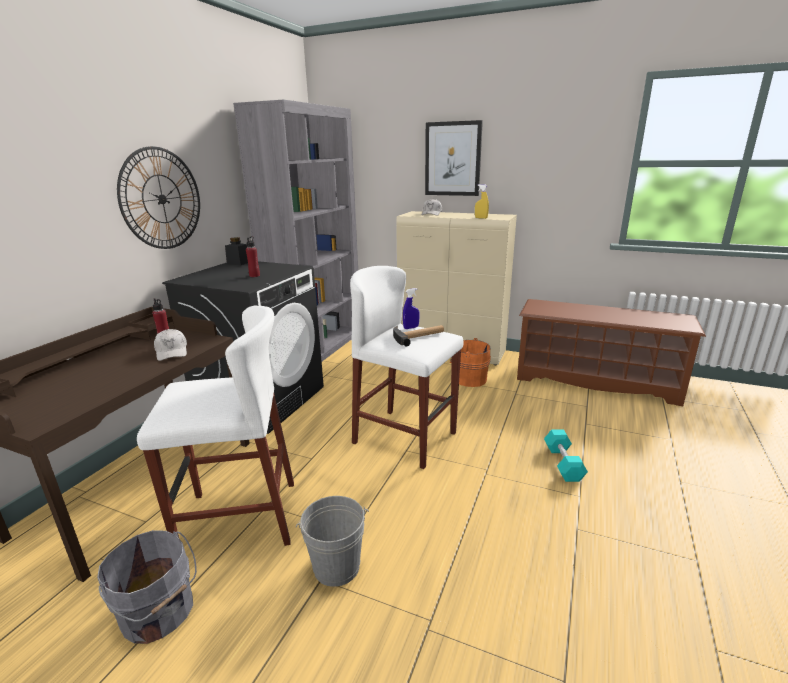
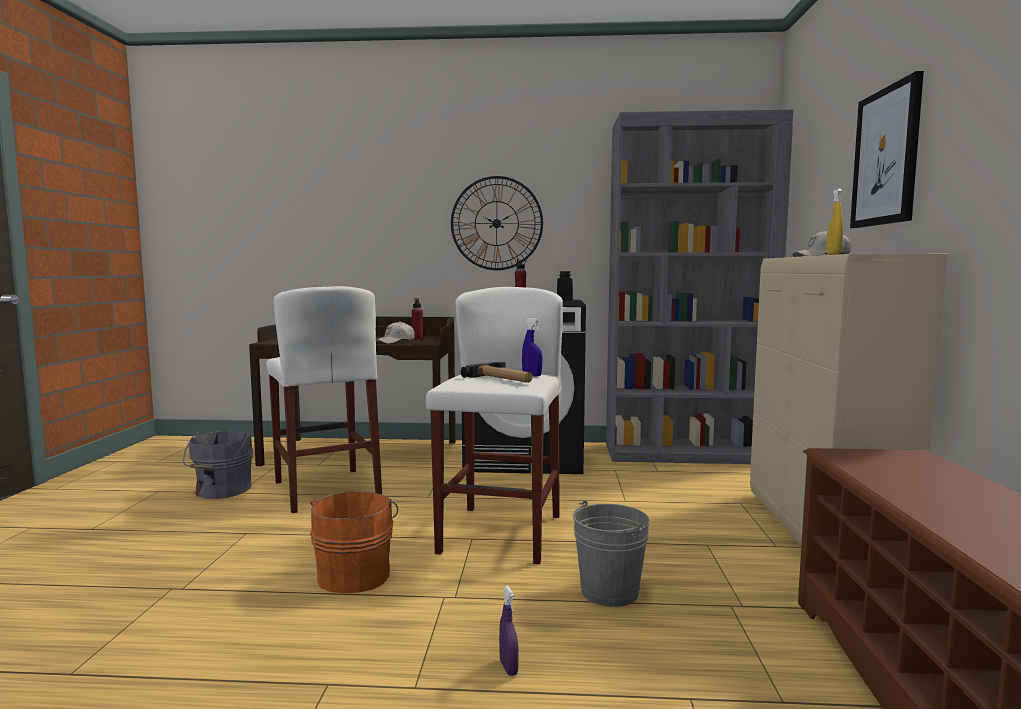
camera: 70 degrees right, 15 degrees down
(336, 567) = (261, 536): grey bucket -> grey bucket (609, 592)
(468, 378) = (732, 556): orange bucket -> orange bucket (355, 574)
(563, 463) = (508, 668): turquoise dumbbell -> purple spray bottle

